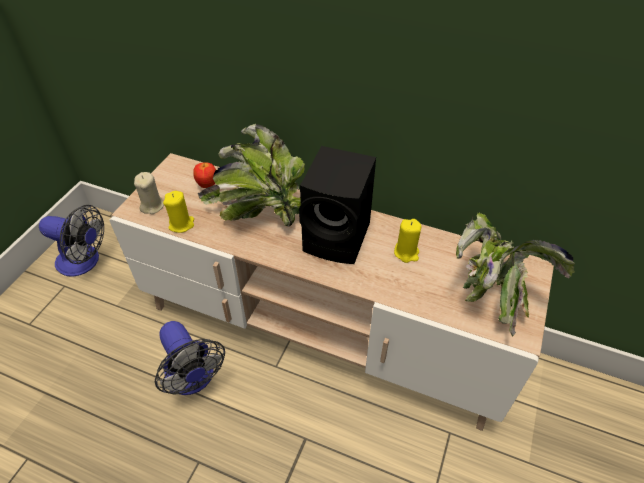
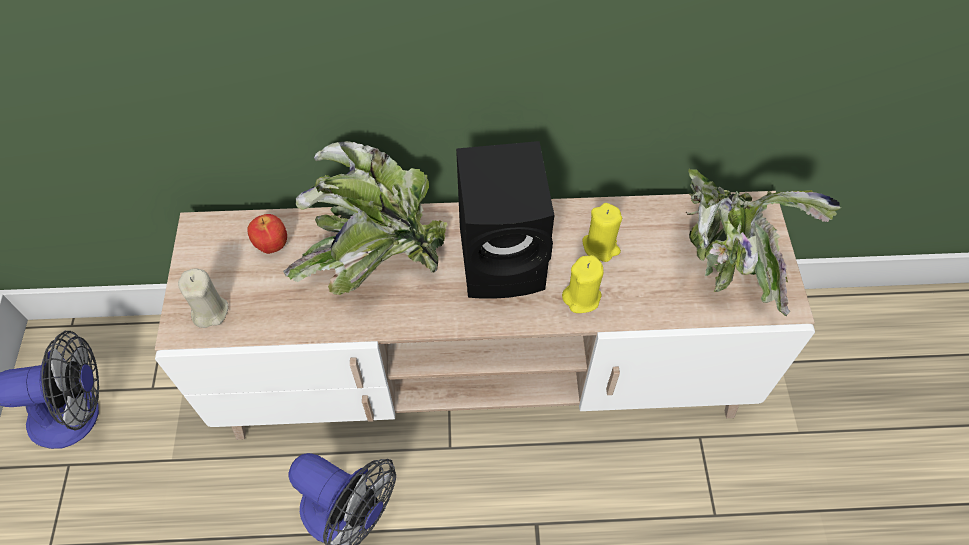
camera: 25 degrees left, 10 degrees up
(181, 224) = (274, 323): yellow candle -> yellow candle (582, 297)

